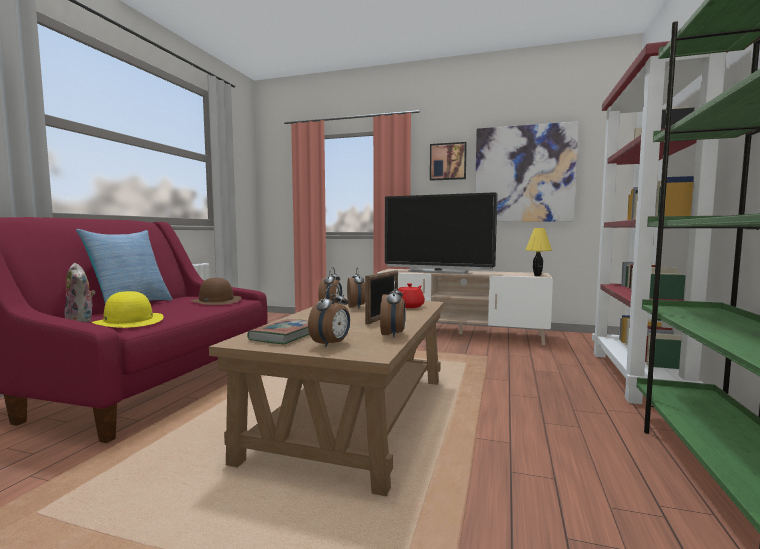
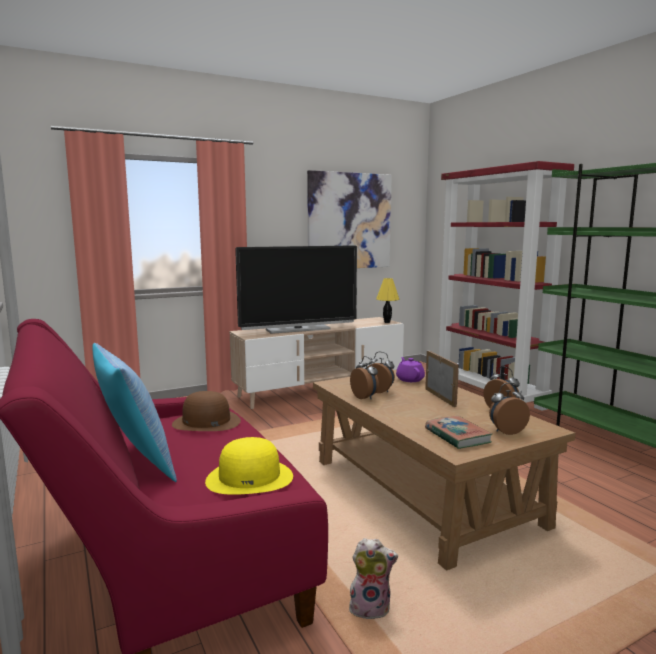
camera: 45 degrees left, 5 degrees up
(81, 321) = (186, 501): plush toy -> plush toy (370, 608)
(331, 344) = (506, 431): alarm clock -> alarm clock turned 90 degrees counterclockwise
(410, 306) = (410, 379): red teapot -> purple teapot
(448, 161) = (279, 203): picture -> none

